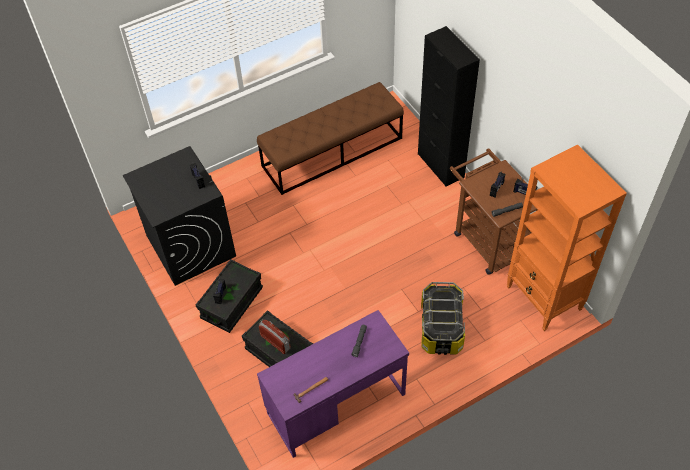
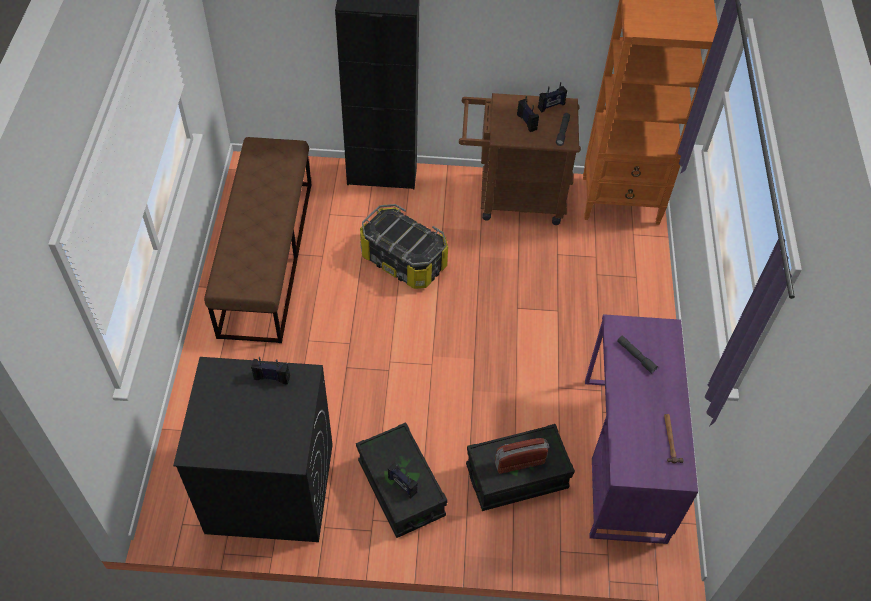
camera: 60 degrees left, 0 degrees up
(441, 327) = (594, 303): storage box -> storage box (404, 260)

